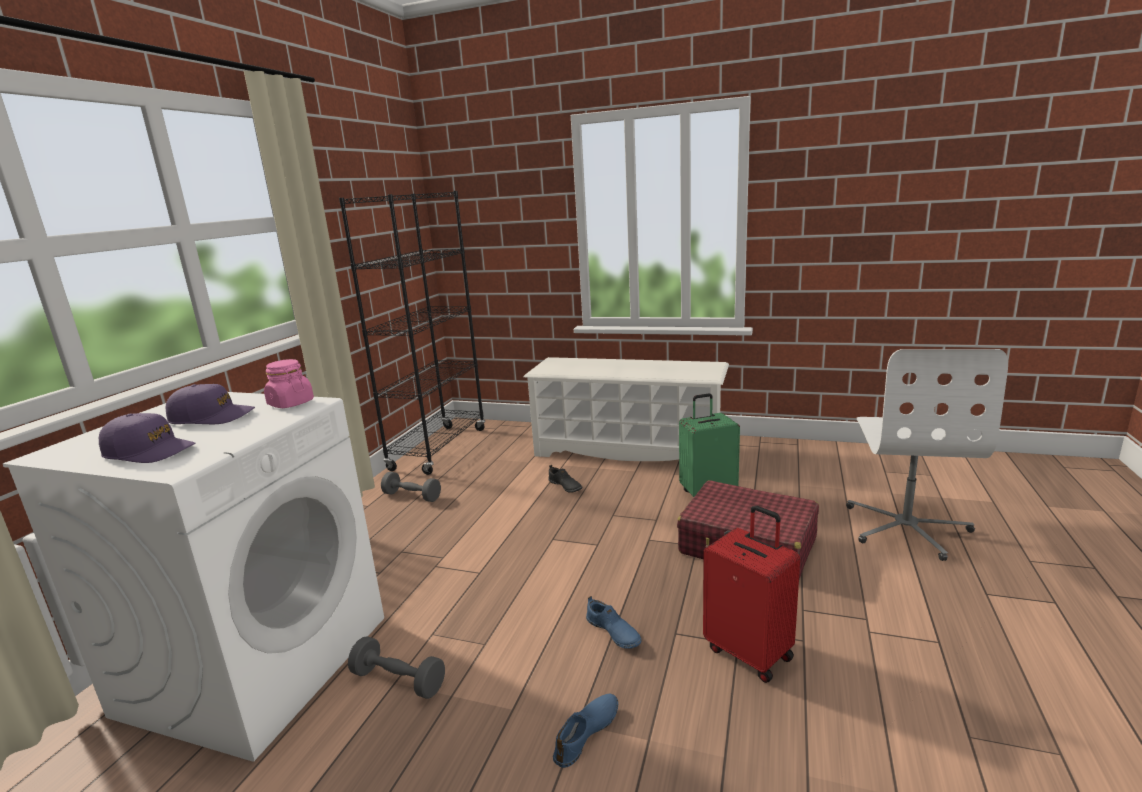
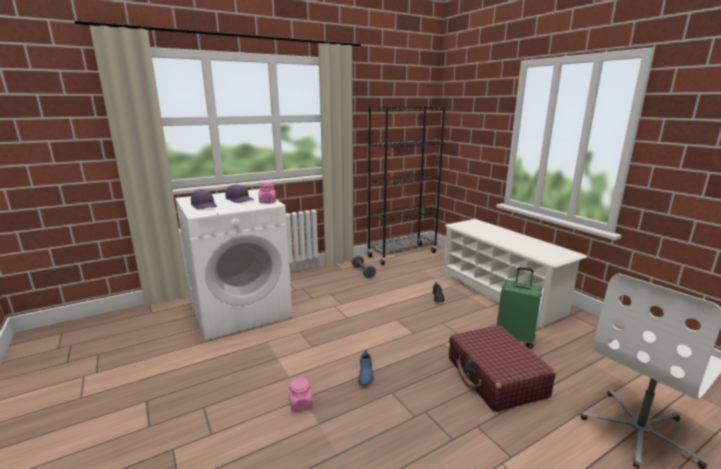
camera: 40 degrees right, 0 degrees up
(398, 681) = (269, 342): grey dumbbell -> none
(587, 733) = (301, 404): blue shoe -> pink jar
(750, 652) = (415, 424): red suitcase -> none

